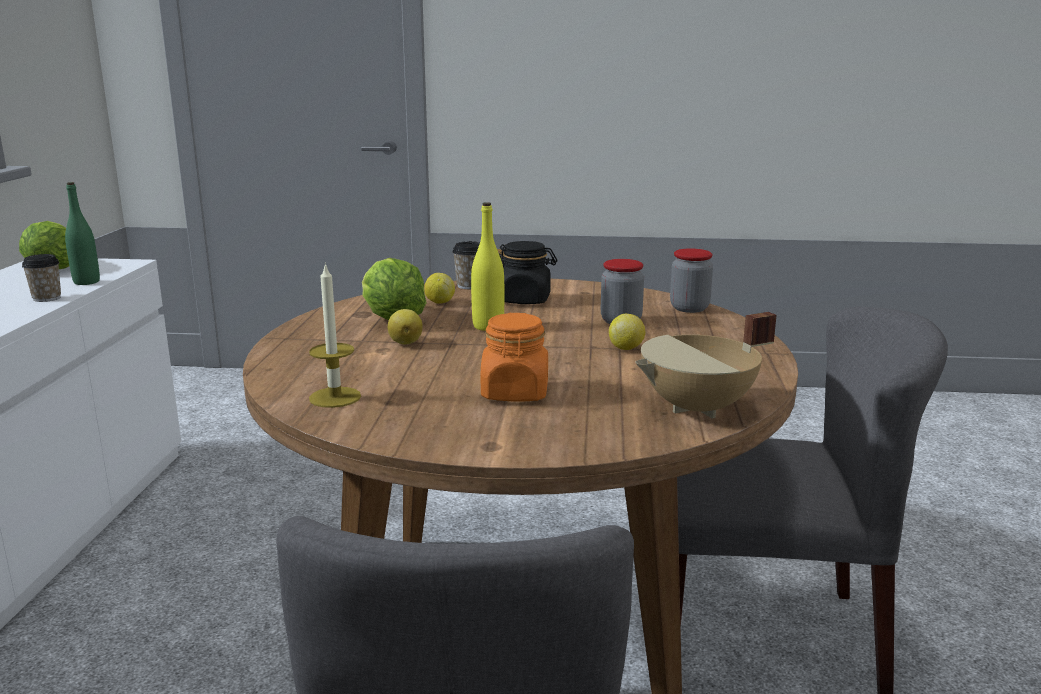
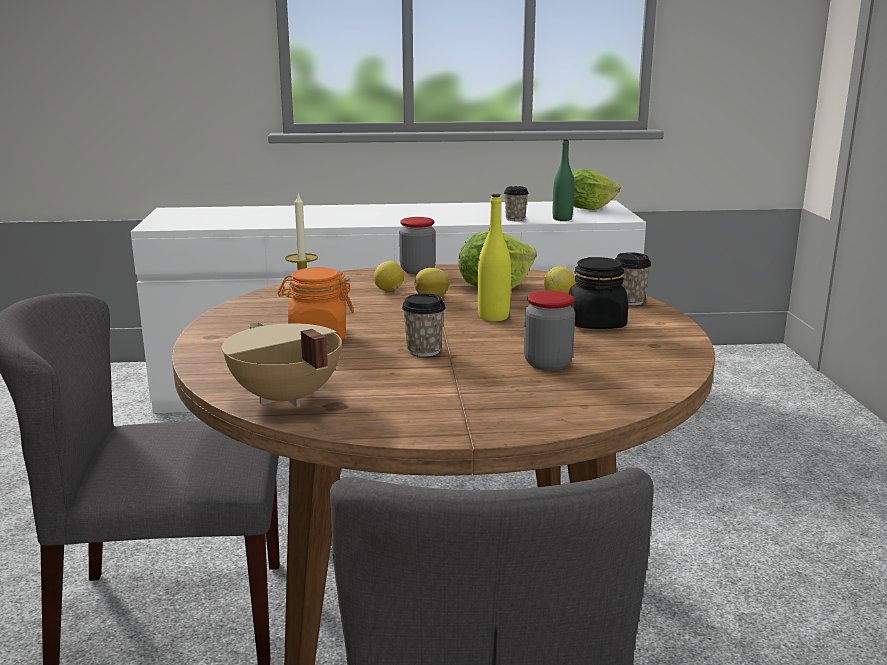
camera: 80 degrees right, 0 degrees up
(577, 354) = (424, 350): none -> cup
(626, 348) = (452, 368): lemon -> lemon (389, 290)
(689, 308) = (631, 395): jar -> jar (417, 270)

